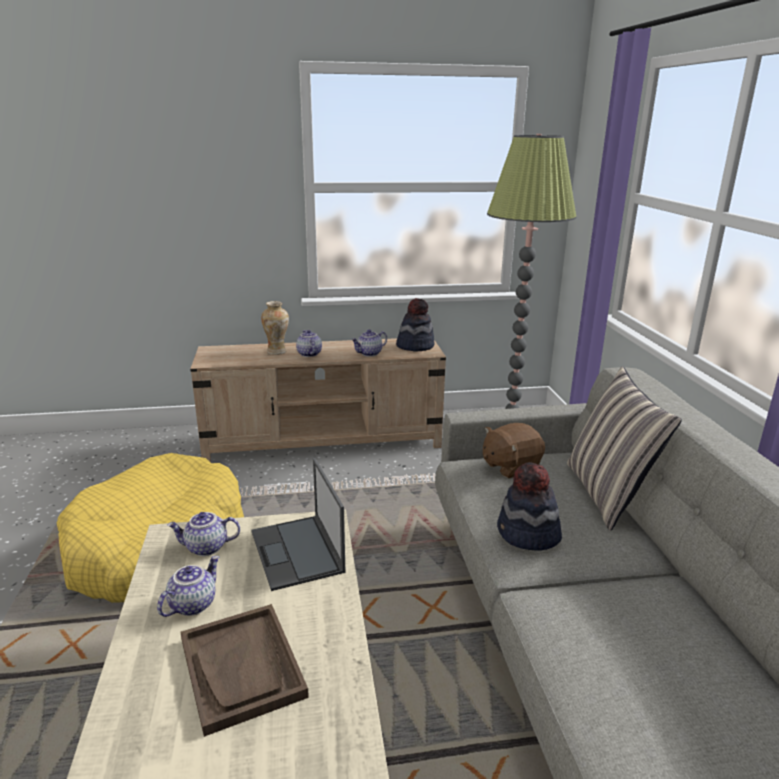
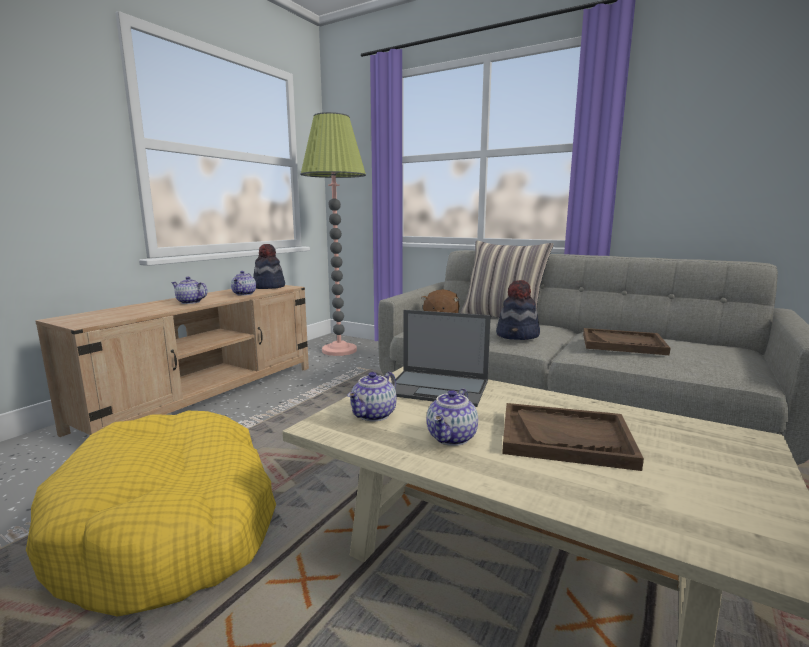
camera: 50 degrees left, 10 degrees down
(192, 604) = (452, 438): teapot -> teapot turned 135 degrees counterclockwise
(277, 351) = (152, 306): vase -> none
(613, 629) = (623, 344): none -> brown tray

